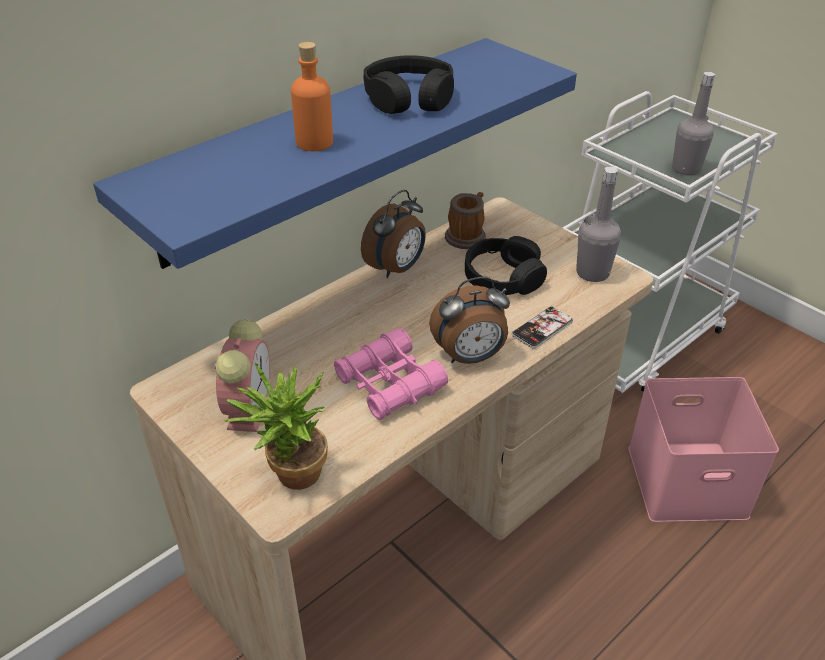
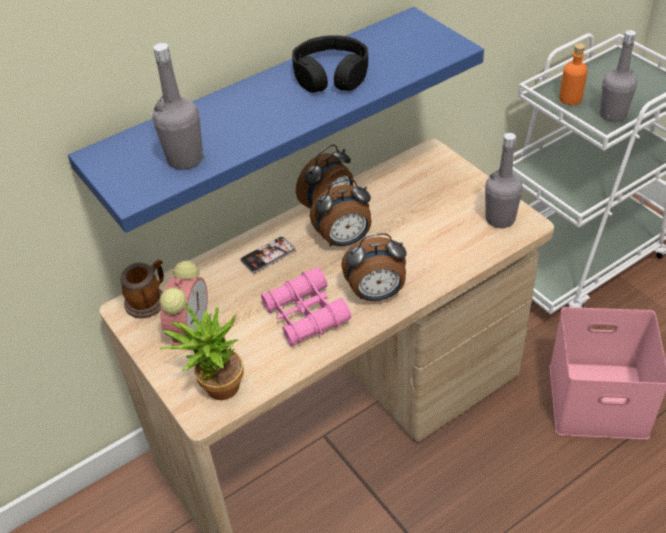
camera: 10 degrees right, 5 degrees up
(248, 183) = (185, 159): none -> grey bottle
(314, 142) = (244, 120): orange bottle -> orange bottle (570, 98)
(421, 302) = (344, 240): none -> alarm clock
(467, 235) = (396, 177): mug -> mug (149, 300)
(503, 278) = (419, 220): black headphones -> none
(542, 328) = (443, 270): phone -> phone (268, 255)

